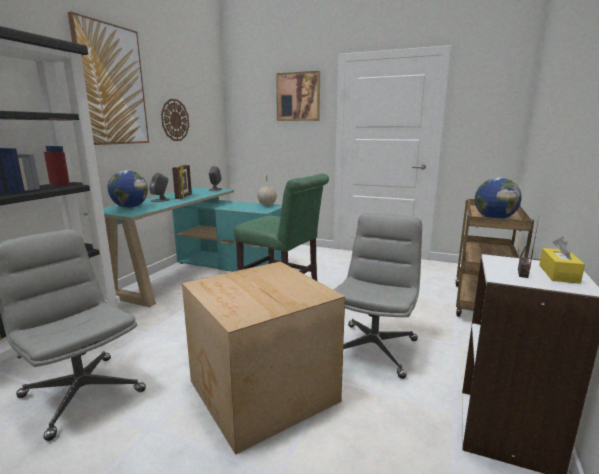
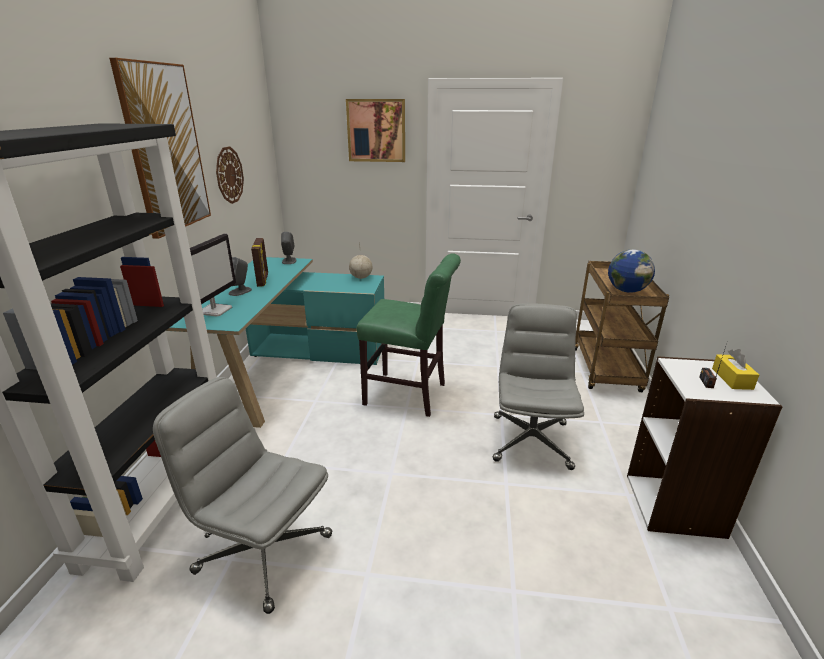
camera: 15 degrees left, 10 degrees up
(130, 207) = (215, 310): globe -> monitor
(262, 392) = (452, 511): cardboard box -> none

